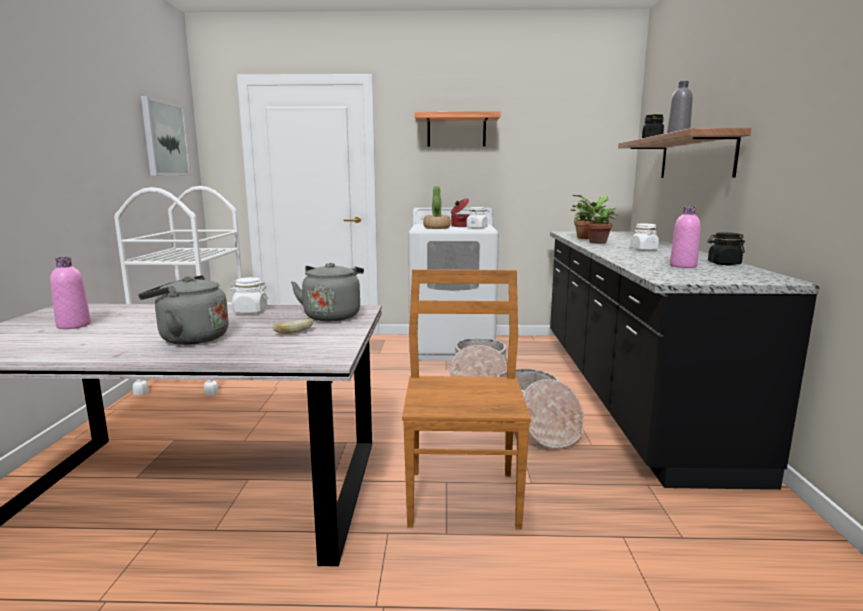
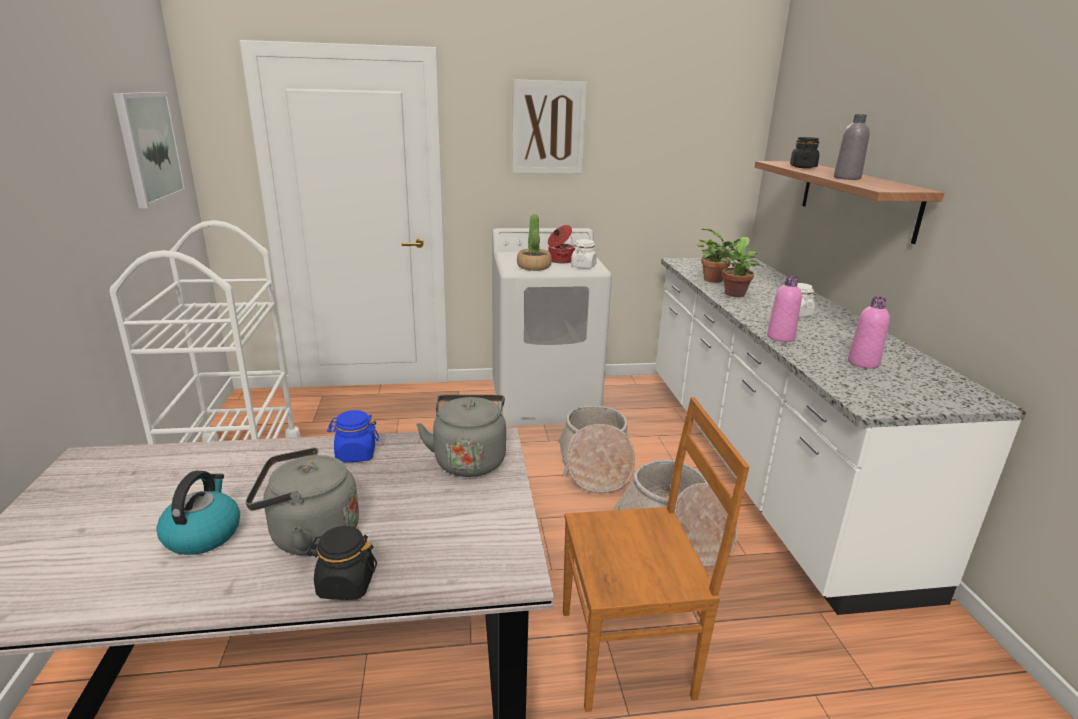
camera: 10 degrees left, 10 degrees up
(74, 325) = (124, 511): pink bottle -> pink bottle (780, 337)
(118, 335) = (203, 534): none -> kettle
(250, 311) = (355, 454): white jar -> blue jar
(293, 333) = (440, 509): bread -> none
(456, 130) = (548, 128): shelf -> picture
(463, 496) = (630, 652): brown chair -> brown chair turned 90 degrees clockwise
(626, 392) = (760, 465): black counter -> white counter
(723, 264) = (902, 354): black jar -> black jar (345, 584)

